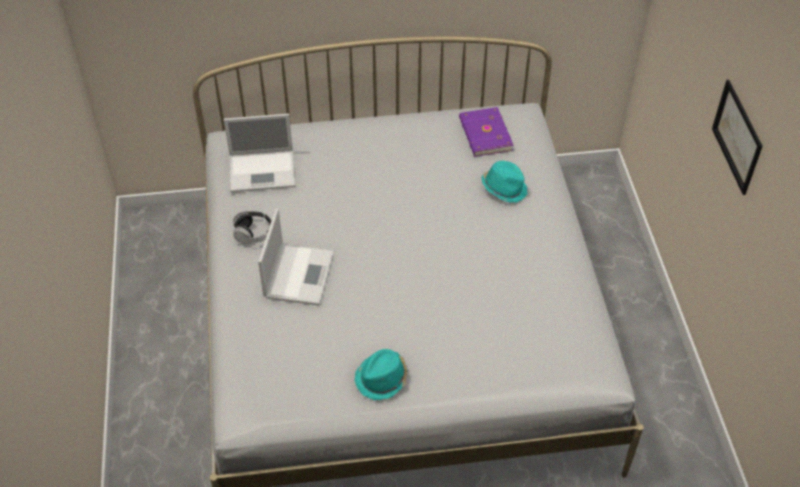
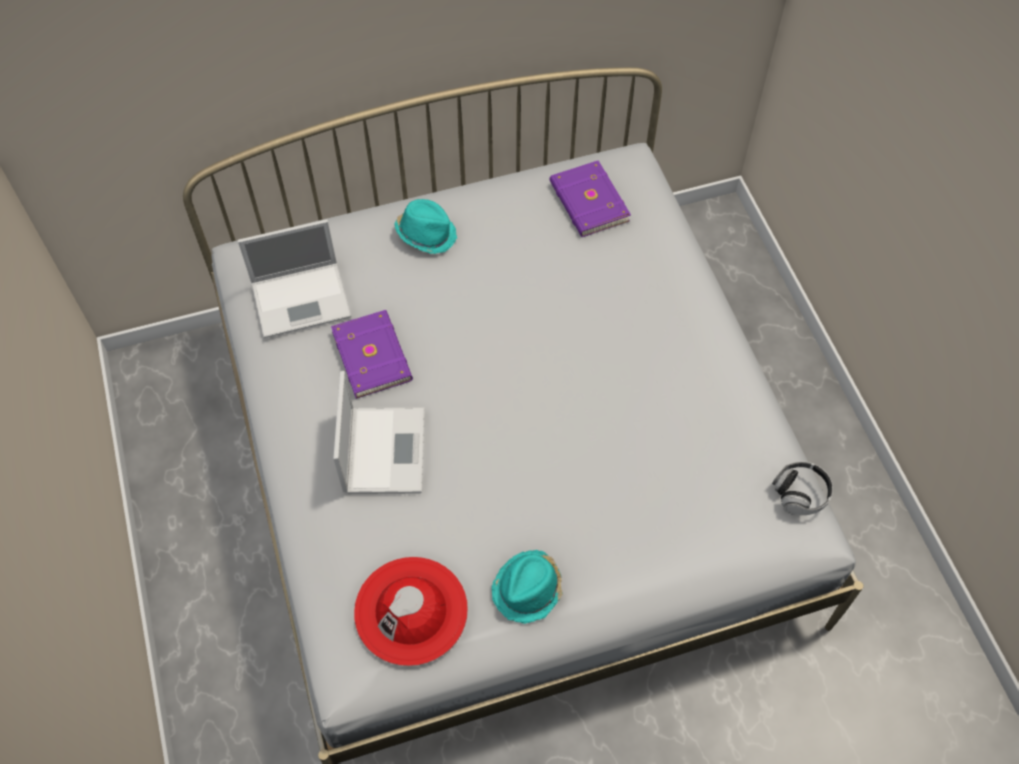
camera: 10 degrees left, 10 degrees up
(253, 233) = (309, 397): headphones -> headphones (800, 494)
(294, 379) = (411, 610): none -> red hat
(305, 213) = (373, 355): none -> purple book
(504, 188) = (630, 279): turquoise hat -> turquoise hat (426, 233)
(737, 136) = (962, 198): picture -> none

